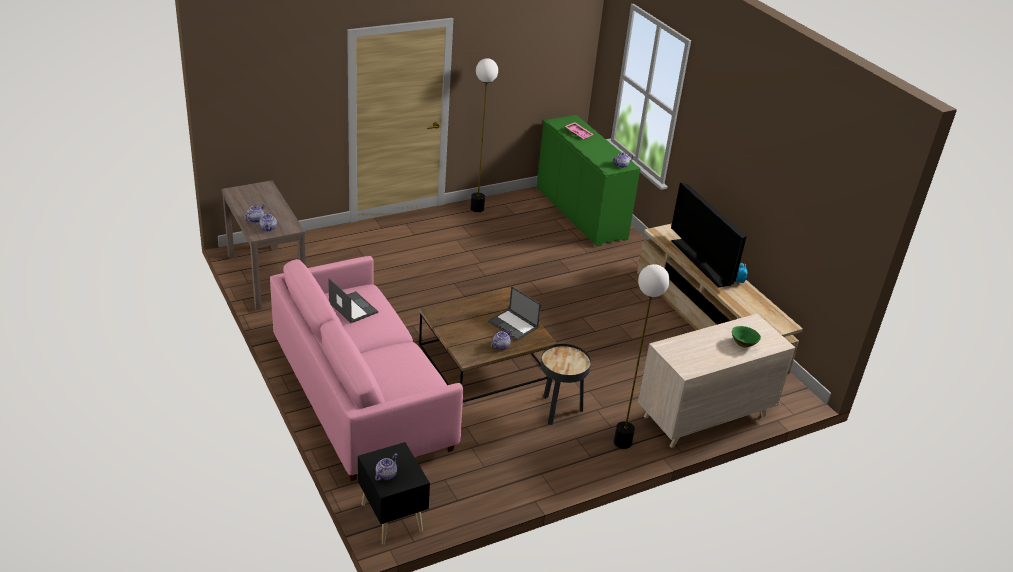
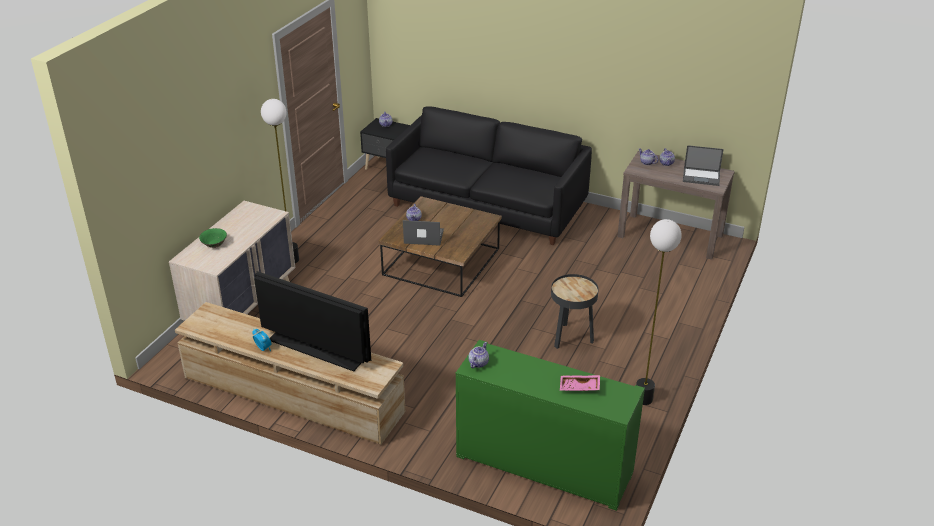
camera: 145 degrees right, 0 degrees up
(352, 307) = (531, 180): laptop -> laptop (701, 177)
(361, 394) = (488, 205): pink sofa -> black sofa
(559, 410) = (354, 257): black side table -> black side table (571, 338)

